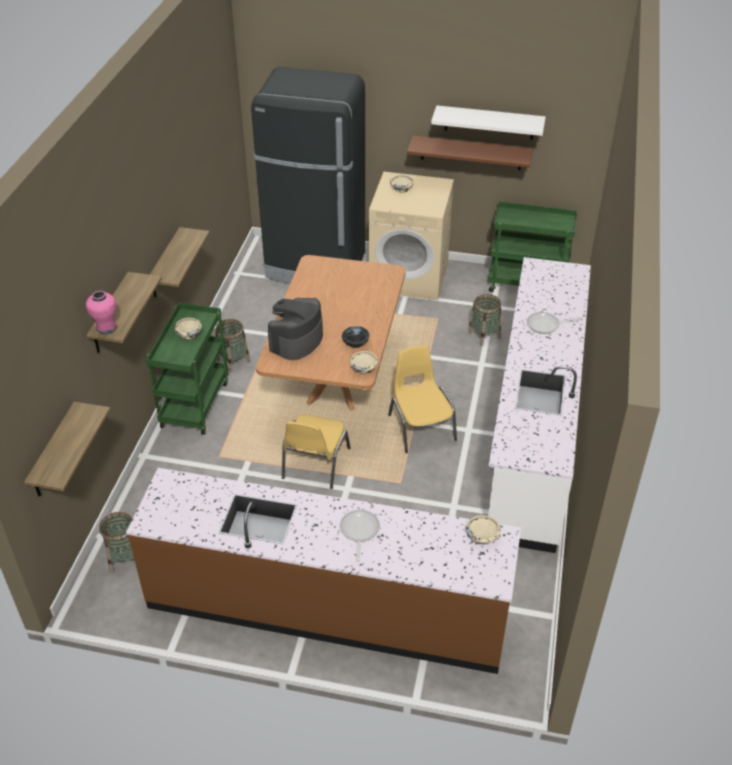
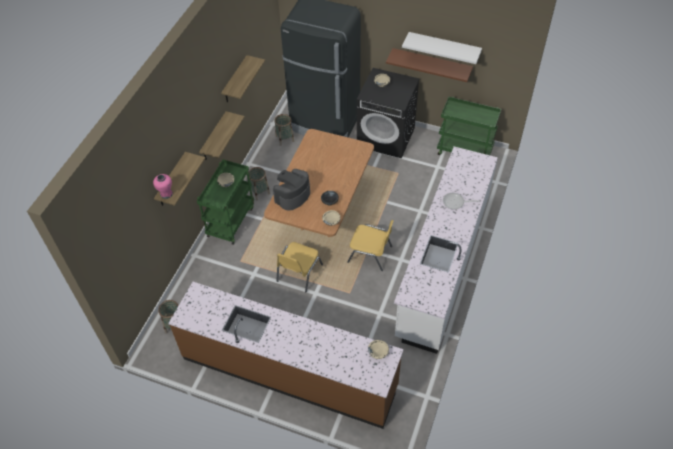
camera: 10 degrees right, 10 degrees up
(53, 452) = (130, 269): shelf -> shelf (235, 80)
(359, 532) = (304, 340): frying pan -> none
(409, 276) = (386, 137): beige washing machine -> black washing machine
(421, 427) = (370, 254): yellow chair -> yellow chair turned 120 degrees clockwise
(484, 335) = (426, 189): basket -> basket (284, 138)

